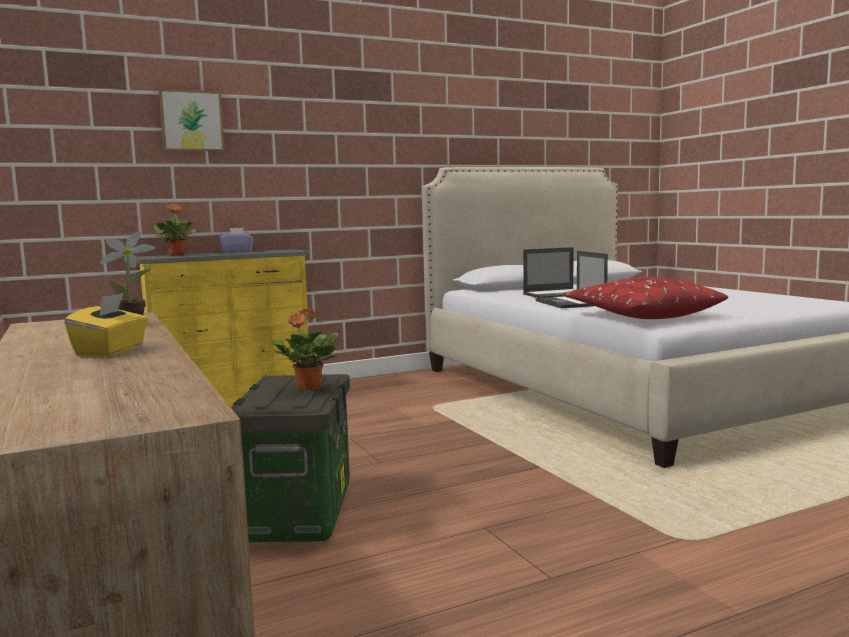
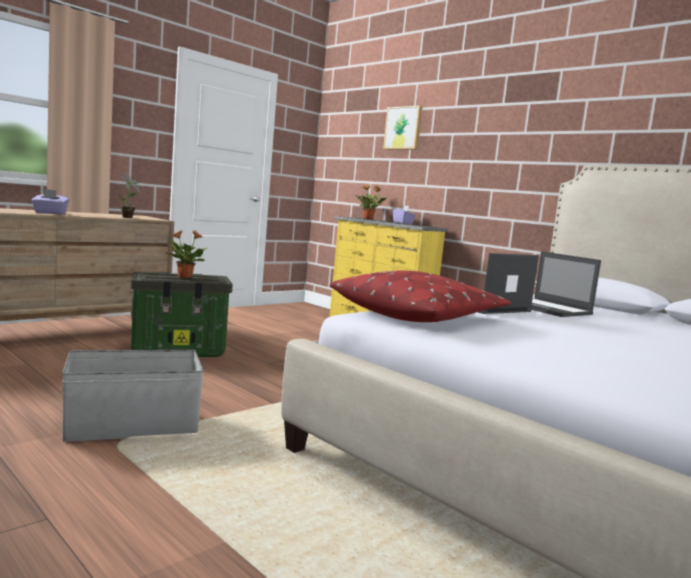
camera: 70 degrees right, 0 degrees up
(111, 351) = (50, 213): yellow tissue box -> purple tissue box
(632, 534) = (133, 426): none -> grey storage box

